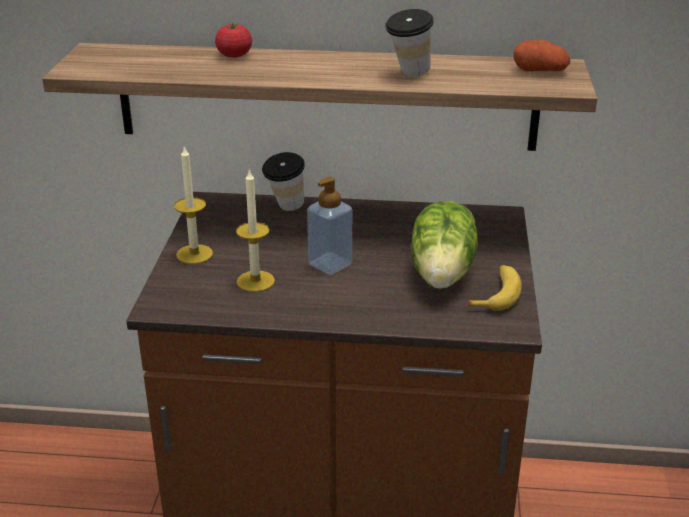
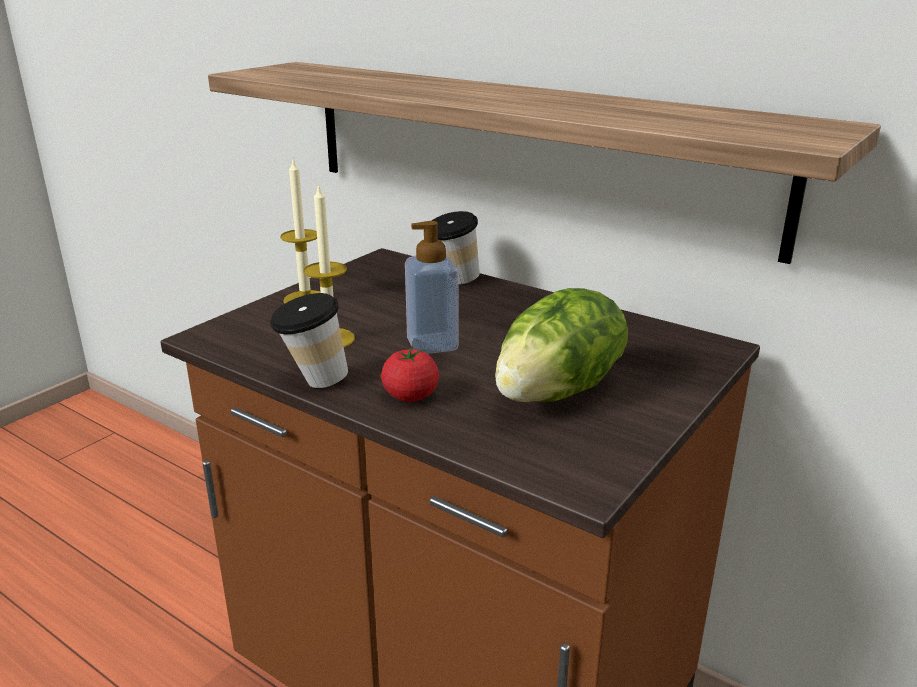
camera: 30 degrees right, 5 degrees down
(234, 55) = (417, 79): tomato -> tomato (410, 396)
(408, 74) = (587, 108): cup -> cup (313, 382)
(496, 294) = (607, 436): banana -> none
(540, 71) = (786, 125): potato -> none

